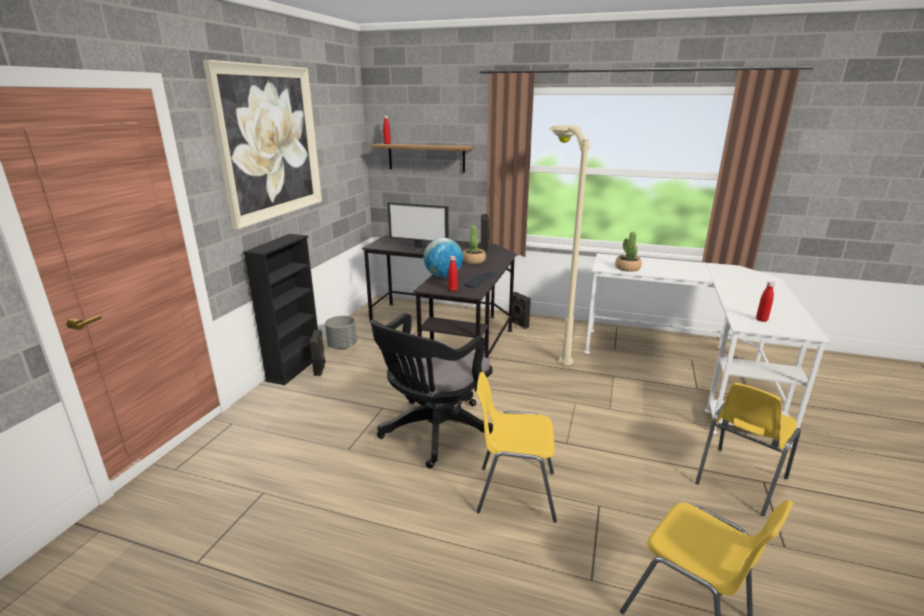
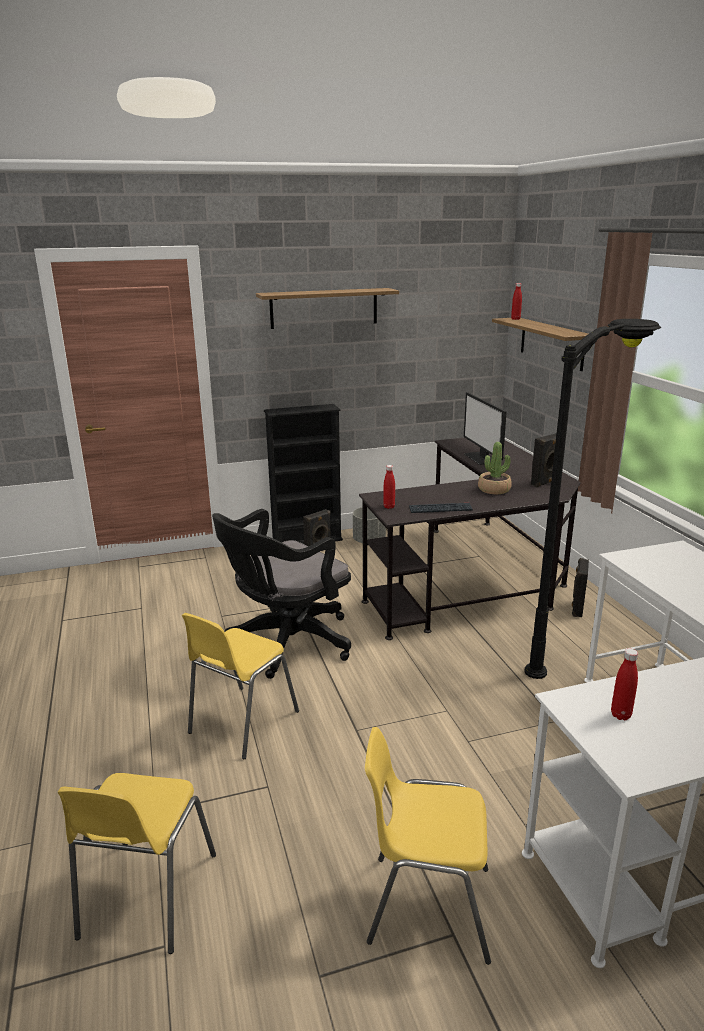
camera: 55 degrees right, 0 degrees up
(270, 142) = (324, 308): picture -> shelf
(433, 433) = (286, 644): black office chair -> black office chair turned 45 degrees counterclockwise
(443, 276) = (420, 492): globe -> none
(514, 492) = (241, 723): yellow chair -> yellow chair turned 120 degrees counterclockwise
(554, 341) = (575, 647): beige floor lamp -> black floor lamp
(627, 268) = (657, 573): potted plant -> none

